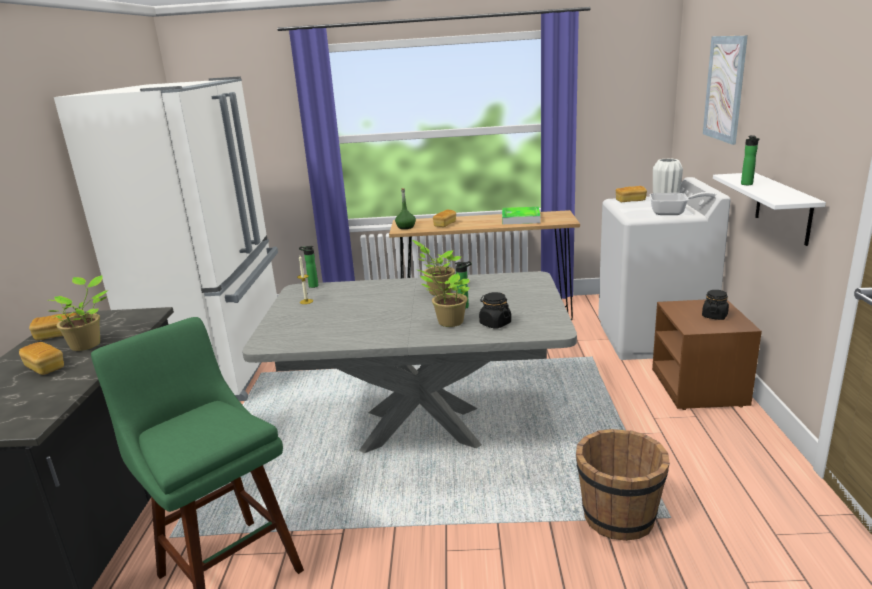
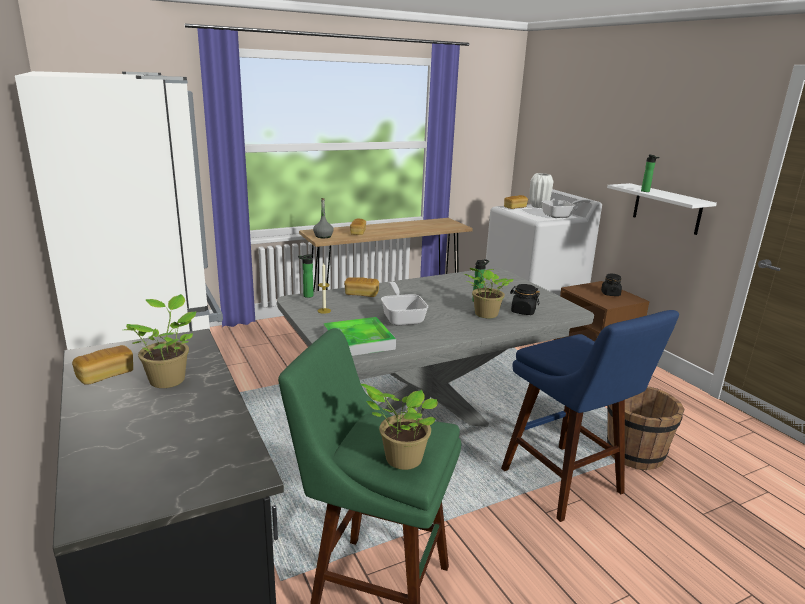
camera: 30 degrees left, 0 degrees up
(45, 367) = (155, 412): bread -> bread (361, 294)
(364, 316) = (402, 317): none -> frying pan
(406, 227) = (323, 236): green bottle -> grey bottle
(438, 292) = (437, 290): potted plant -> potted plant (400, 459)
(498, 530) = (567, 485): none -> blue stool
(520, 218) = (418, 225): tray -> tray (358, 341)
(724, 88) = (588, 119): picture -> none

